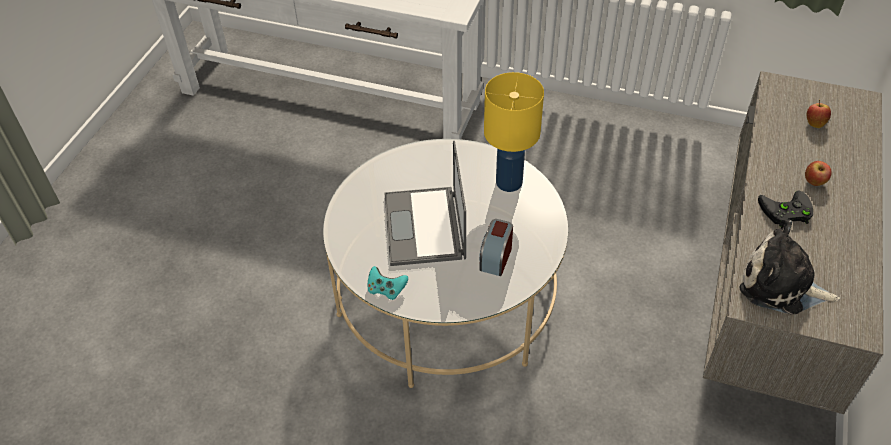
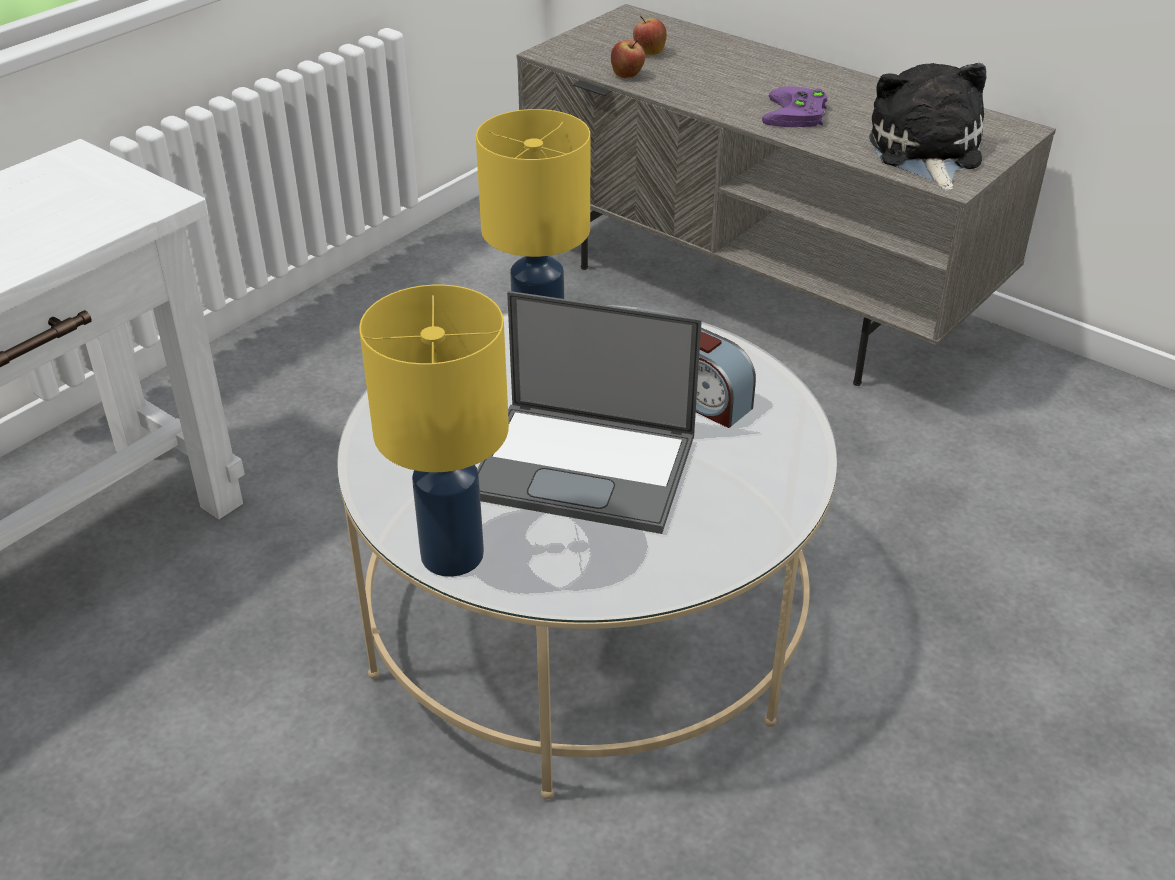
camera: 70 degrees left, 10 degrees down
(348, 204) = (453, 556): none -> yellow table lamp
(386, 289) = (720, 553): turquoise game controller -> none
(781, 285) = (925, 153): plush toy -> plush toy turned 135 degrees clockwise
(785, 212) = (797, 115): black game controller -> purple game controller
(814, 182) = (756, 83): apple -> apple (627, 76)

